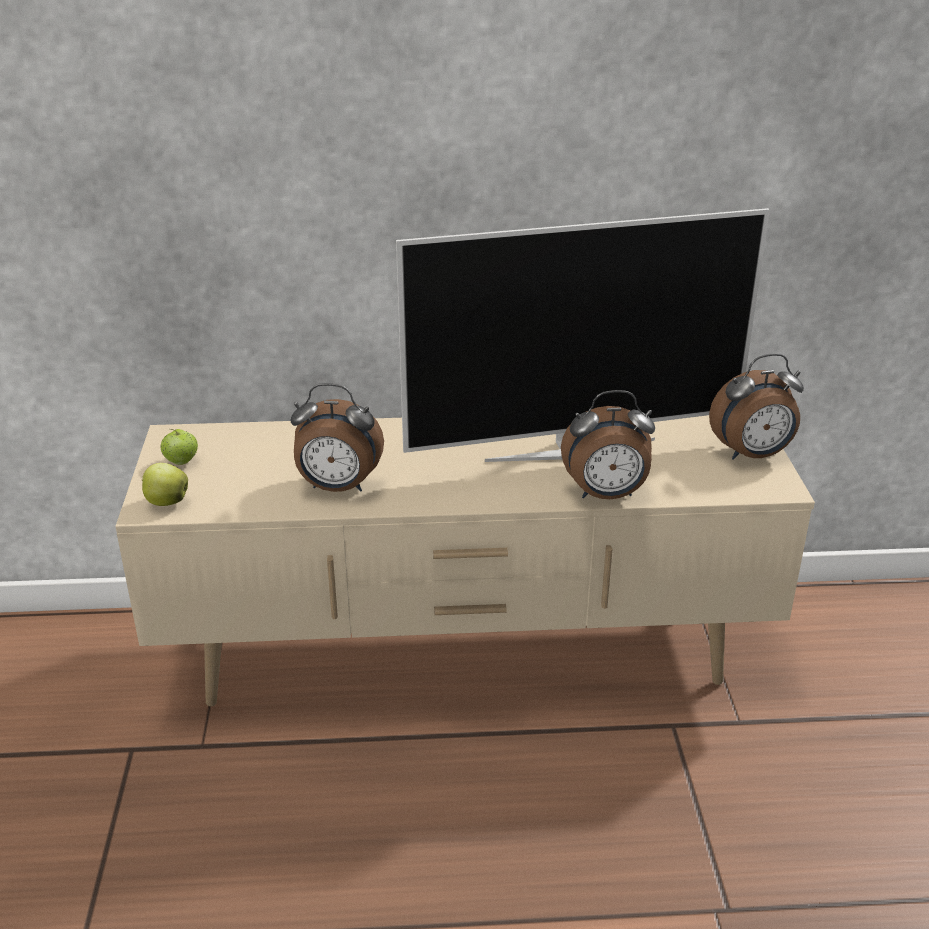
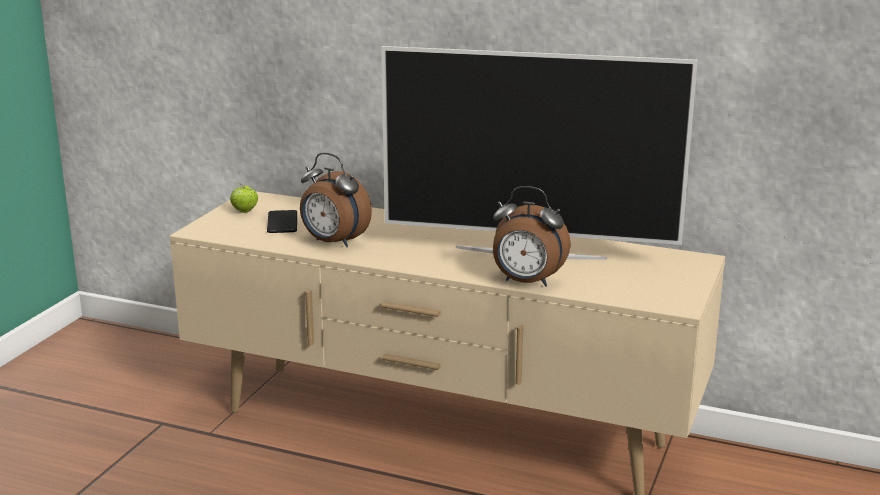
camera: 25 degrees right, 10 degrees down
(166, 502) = (212, 229): apple -> none
(246, 470) = (282, 223): none -> phone
(752, 455) = (680, 282): alarm clock -> none

